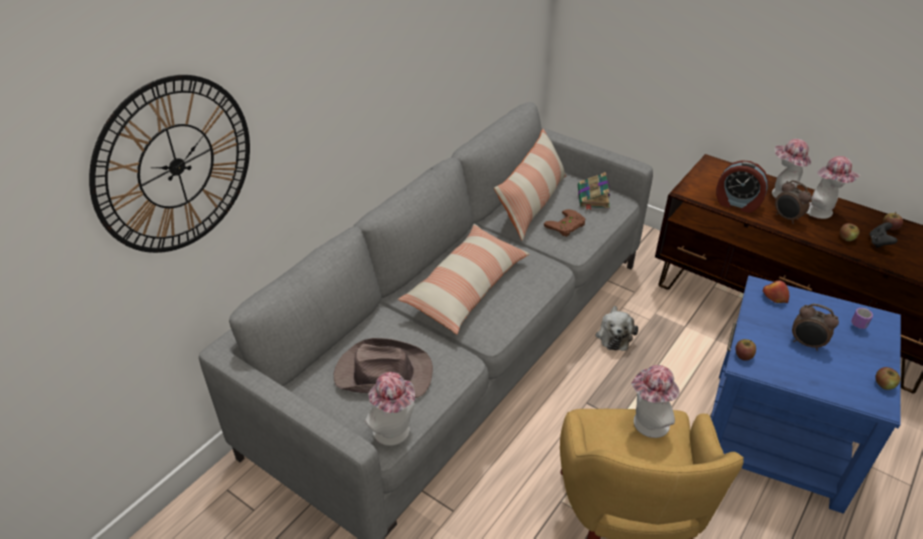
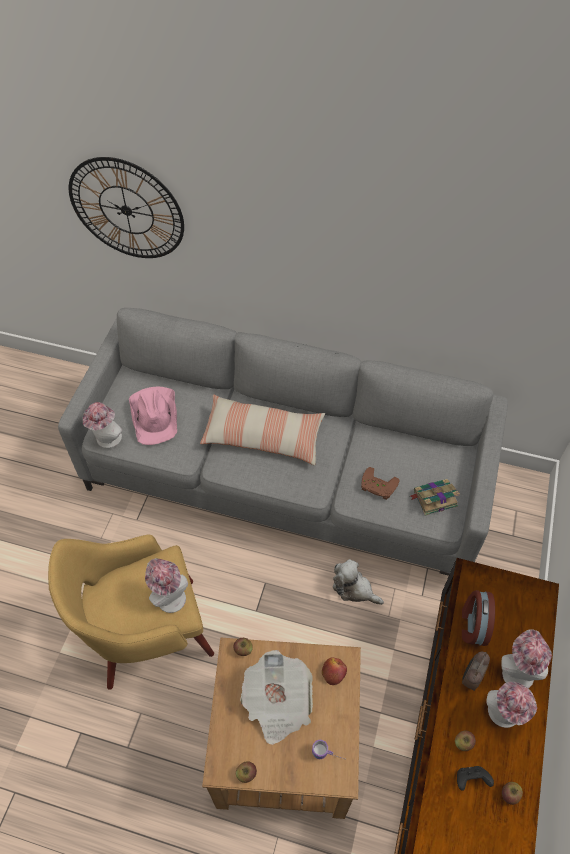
camera: 70 degrees right, 15 degrees up
(382, 373) = (155, 415): brown hat -> pink hat
(532, 203) = (399, 452): pillow -> none
(614, 335) = (354, 588): plush toy -> plush toy turned 45 degrees clockwise
(775, 435) = (284, 745): blue side table -> brown side table
(806, 344) = (277, 703): alarm clock -> newspaper

